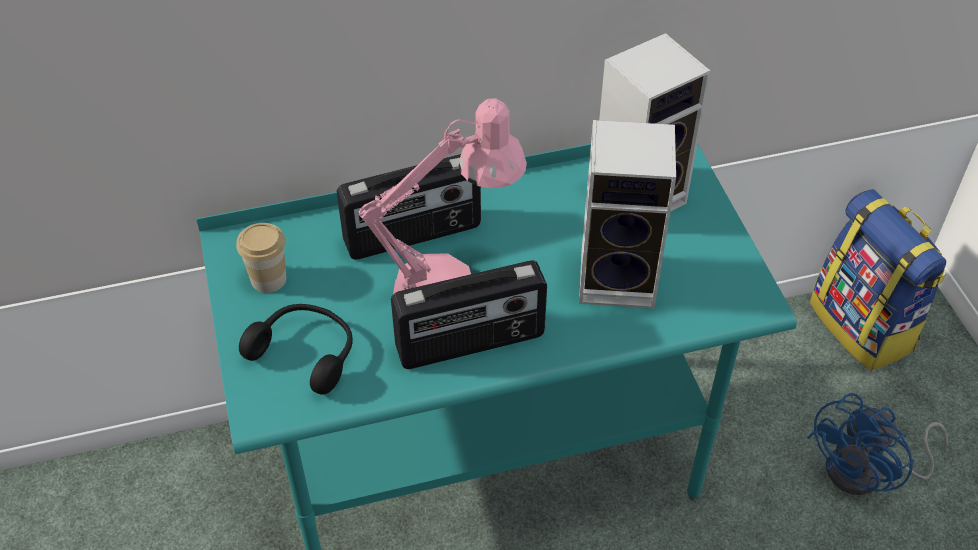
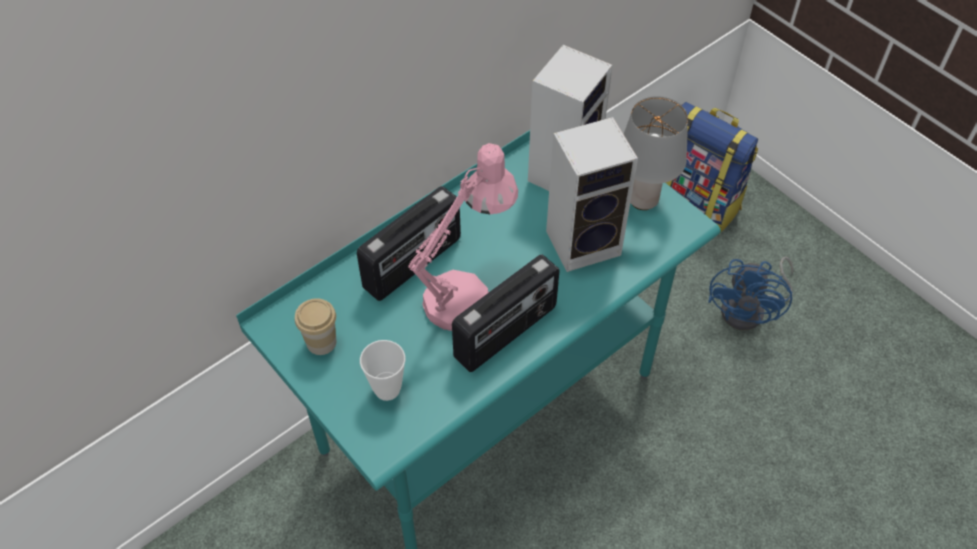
camera: 25 degrees left, 5 degrees up
(306, 352) = (387, 389): black headphones -> cup
(716, 256) = (642, 199): none -> grey table lamp

